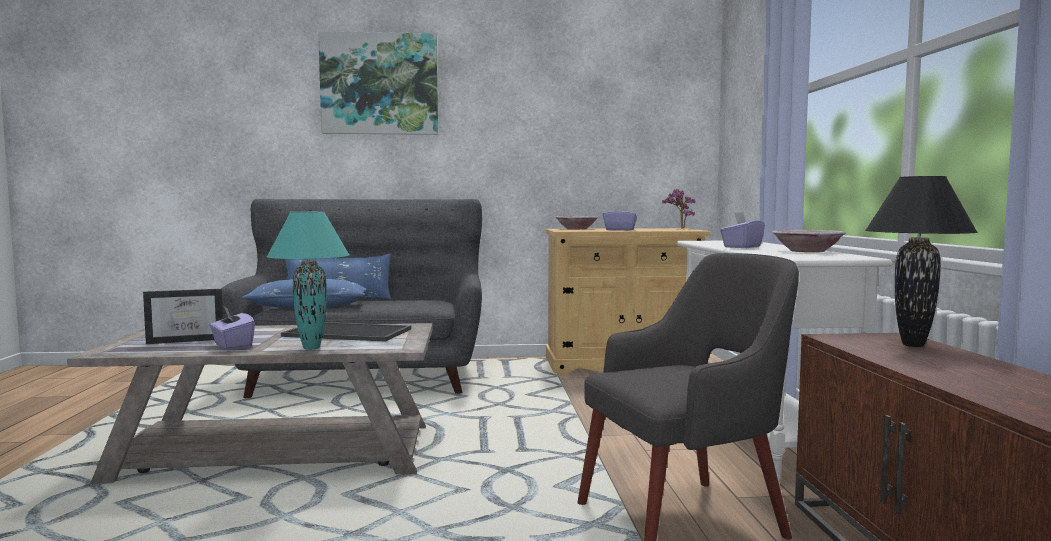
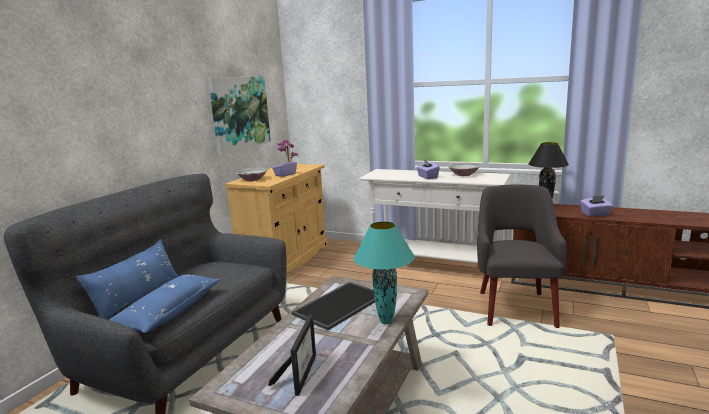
camera: 60 degrees left, 10 degrees up
(232, 345) = (347, 352): purple tissue box -> purple tissue box (595, 214)
(379, 84) = (84, 74): picture -> picture (240, 113)

